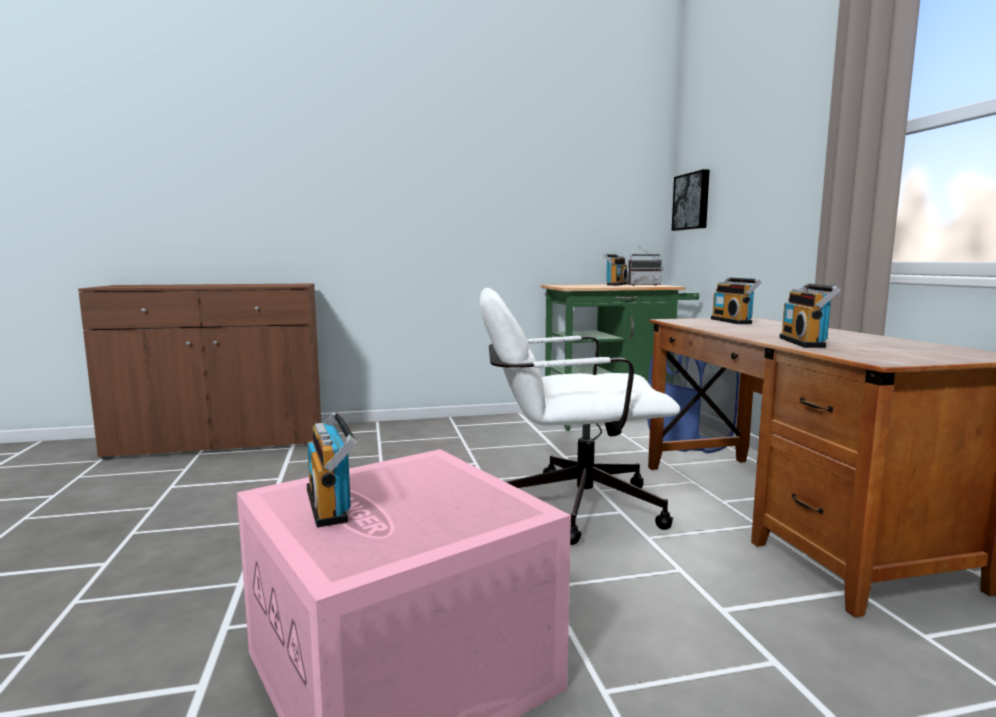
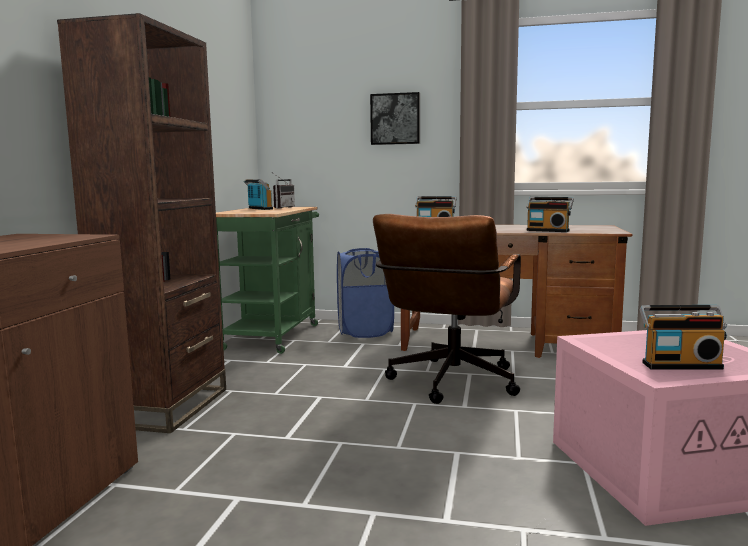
camera: 65 degrees left, 0 degrees up
(413, 429) = (166, 407): none -> brown bookcase
(567, 507) = (449, 385): white office chair -> brown office chair
(692, 201) = (291, 133): picture -> picture (395, 119)

